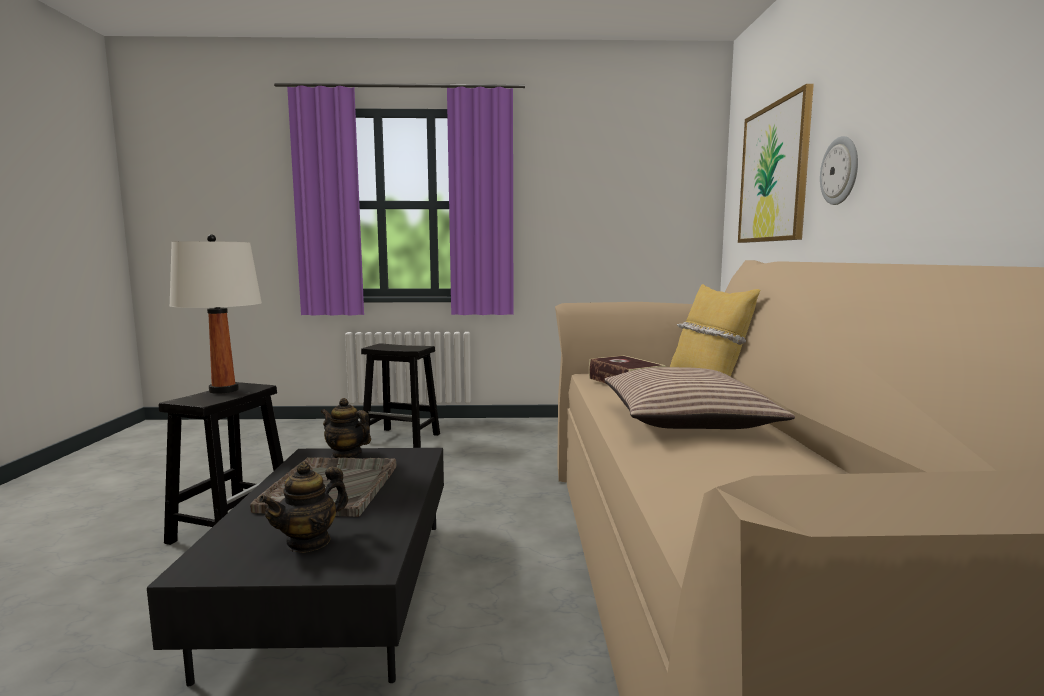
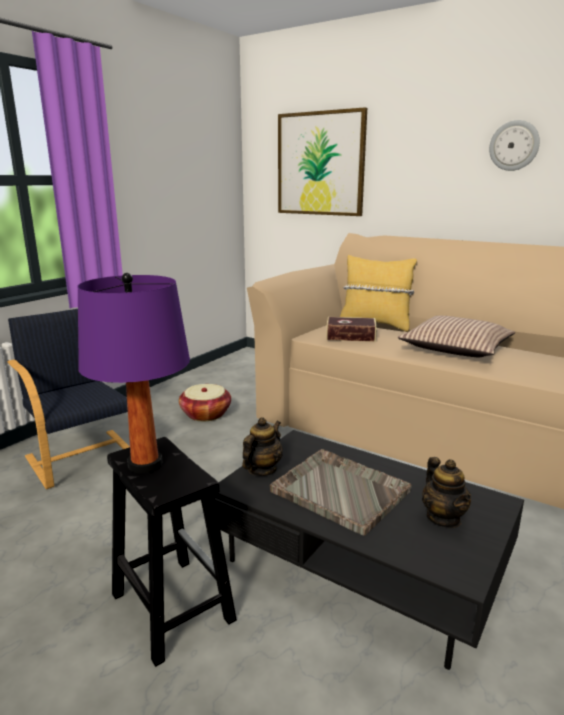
camera: 55 degrees left, 10 degrees up
(223, 390) = (145, 464): white table lamp -> purple table lamp
(346, 455) = (262, 469): teapot -> teapot turned 150 degrees clockwise
(402, 438) = (83, 456): black stool -> black armchair
(531, 448) = (206, 414): none -> basket
(840, 171) = (402, 175): wall clock -> wall clock (514, 145)

